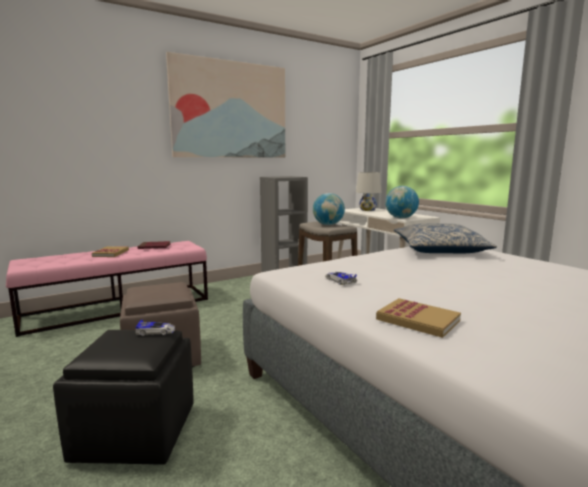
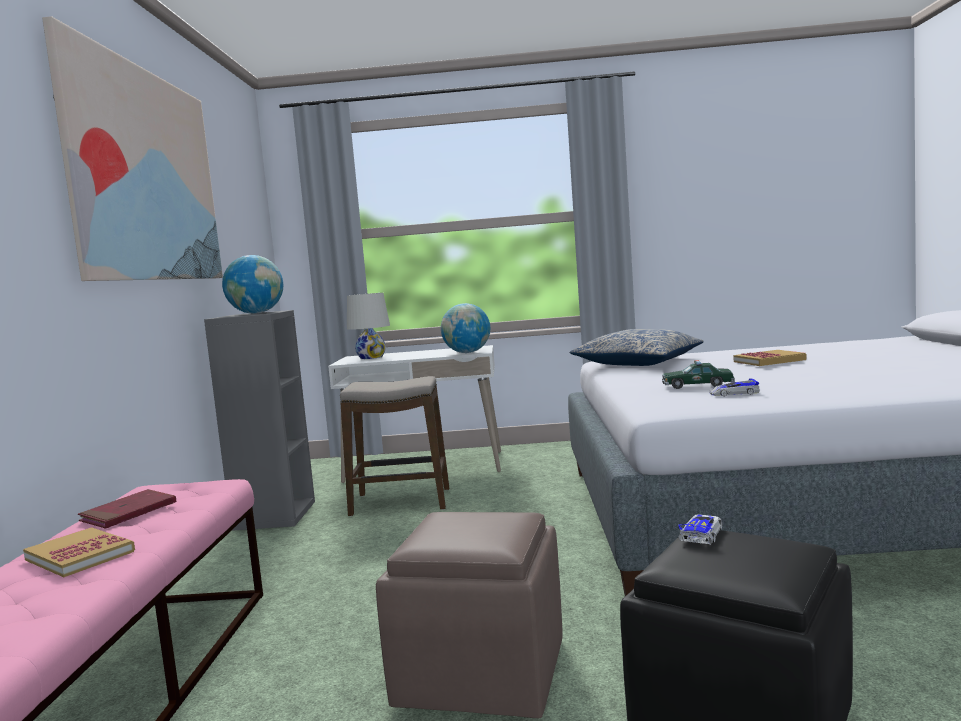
camera: 55 degrees left, 5 degrees down
(328, 224) = (388, 383): globe -> globe (256, 313)
(359, 270) = (697, 385): none -> toy car
(418, 320) = (893, 385): book -> book (769, 361)

